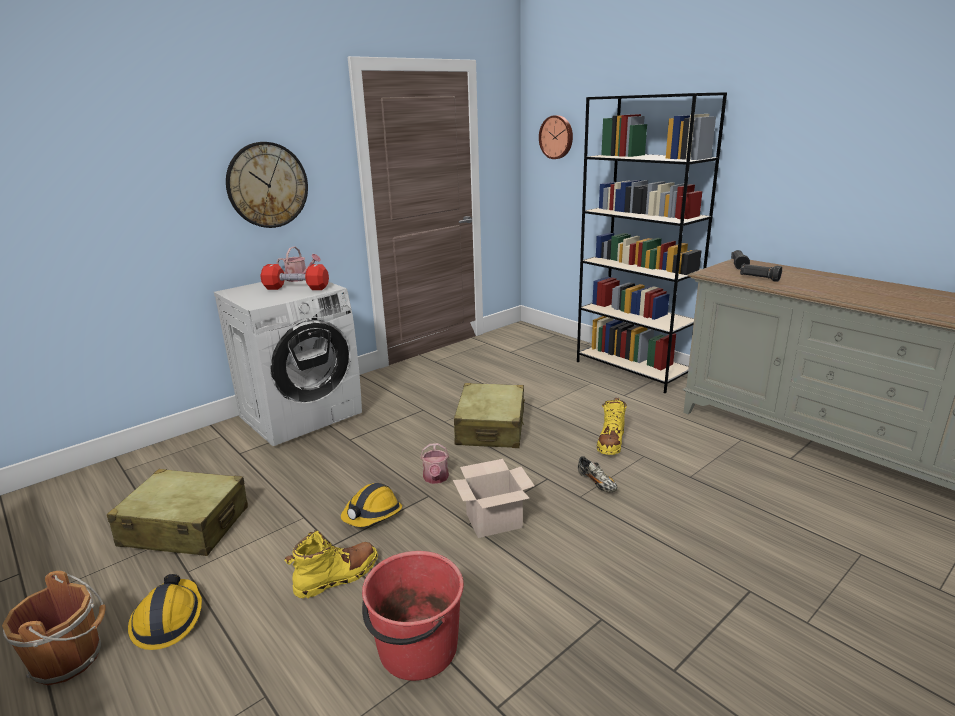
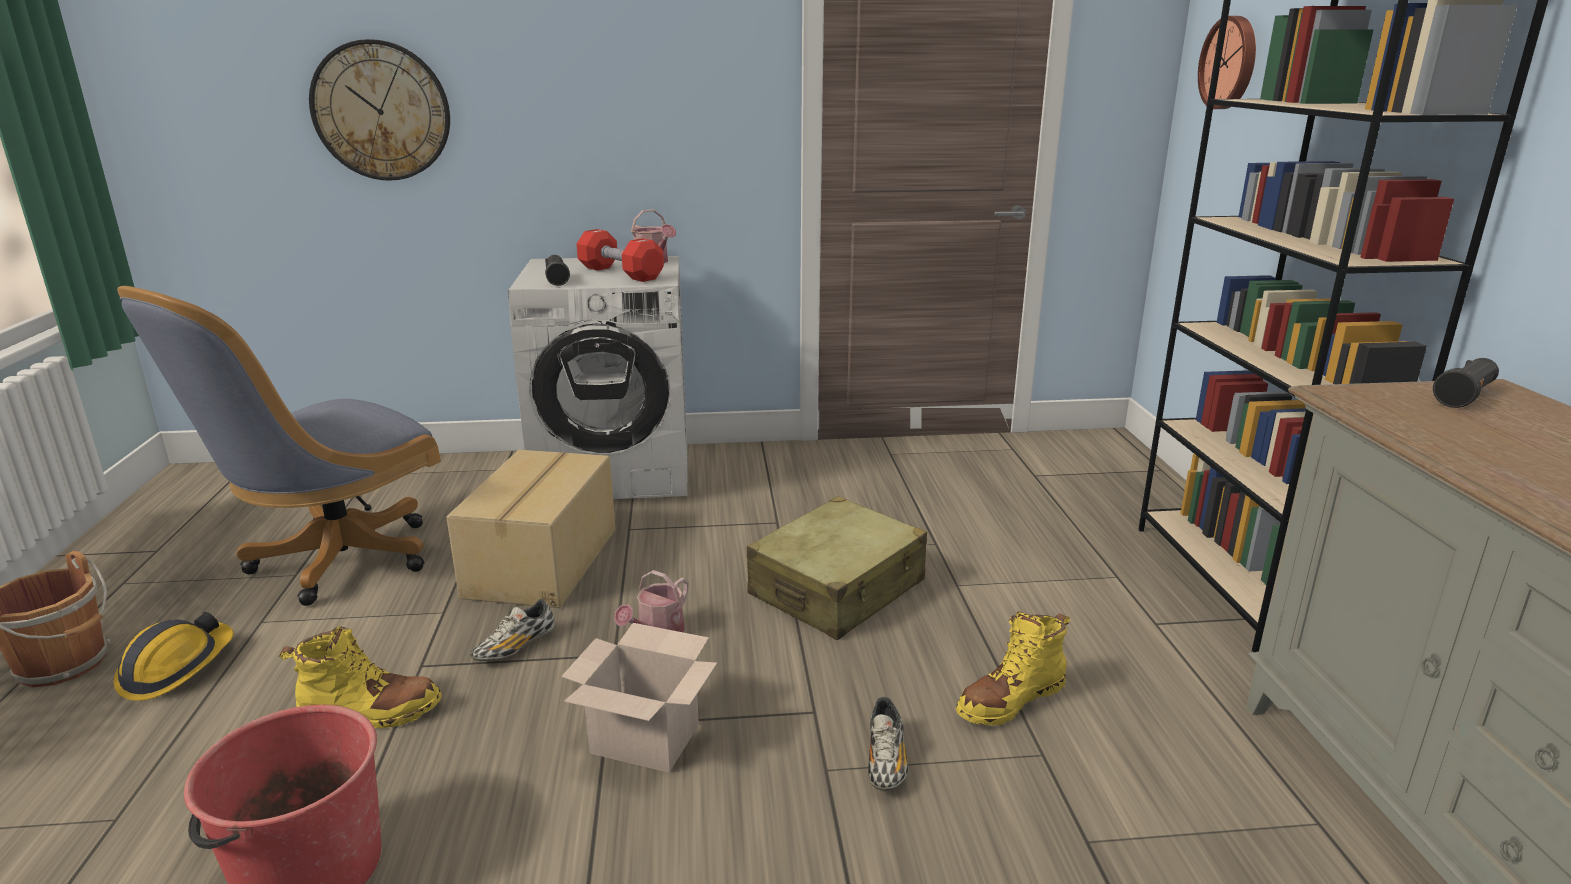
camera: 35 degrees right, 0 degrees up
(185, 527) = (329, 566): beige suitcase -> blue office chair
(267, 185) = (634, 108): wall clock -> wall clock (381, 111)
(326, 472) = (544, 562): none -> cardboard box
(372, 514) = (515, 647): hard hat -> shoe
(759, 278) = (1455, 436): black flashlight -> black flashlight (557, 279)

